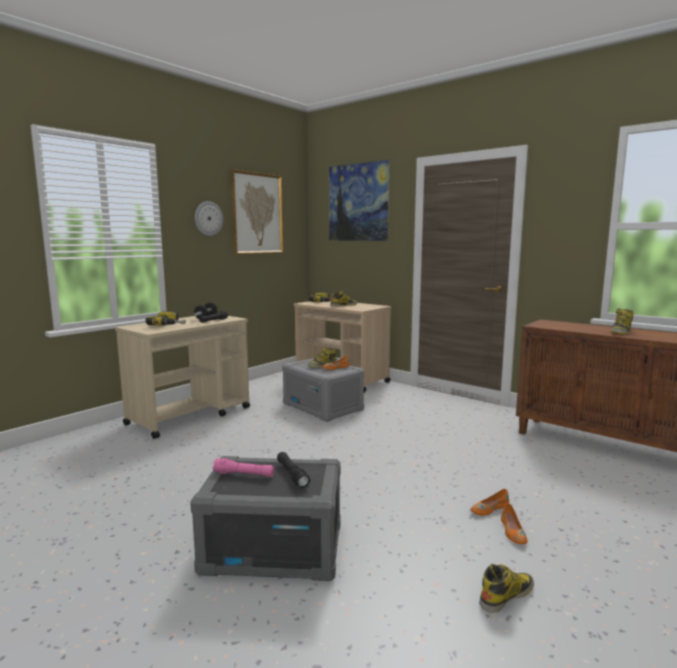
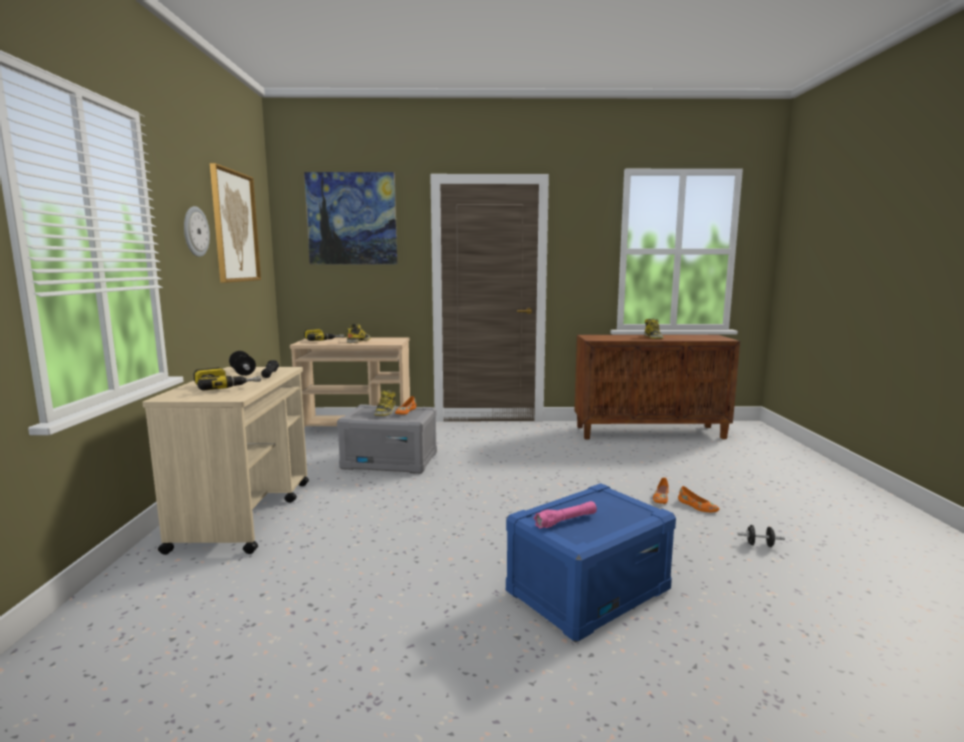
camera: 40 degrees left, 0 degrees up
(274, 548) = (588, 590): grey storage box -> blue storage box
(292, 475) = (600, 506): black flashlight -> none
(506, 595) = (759, 545): boot -> black dumbbell

